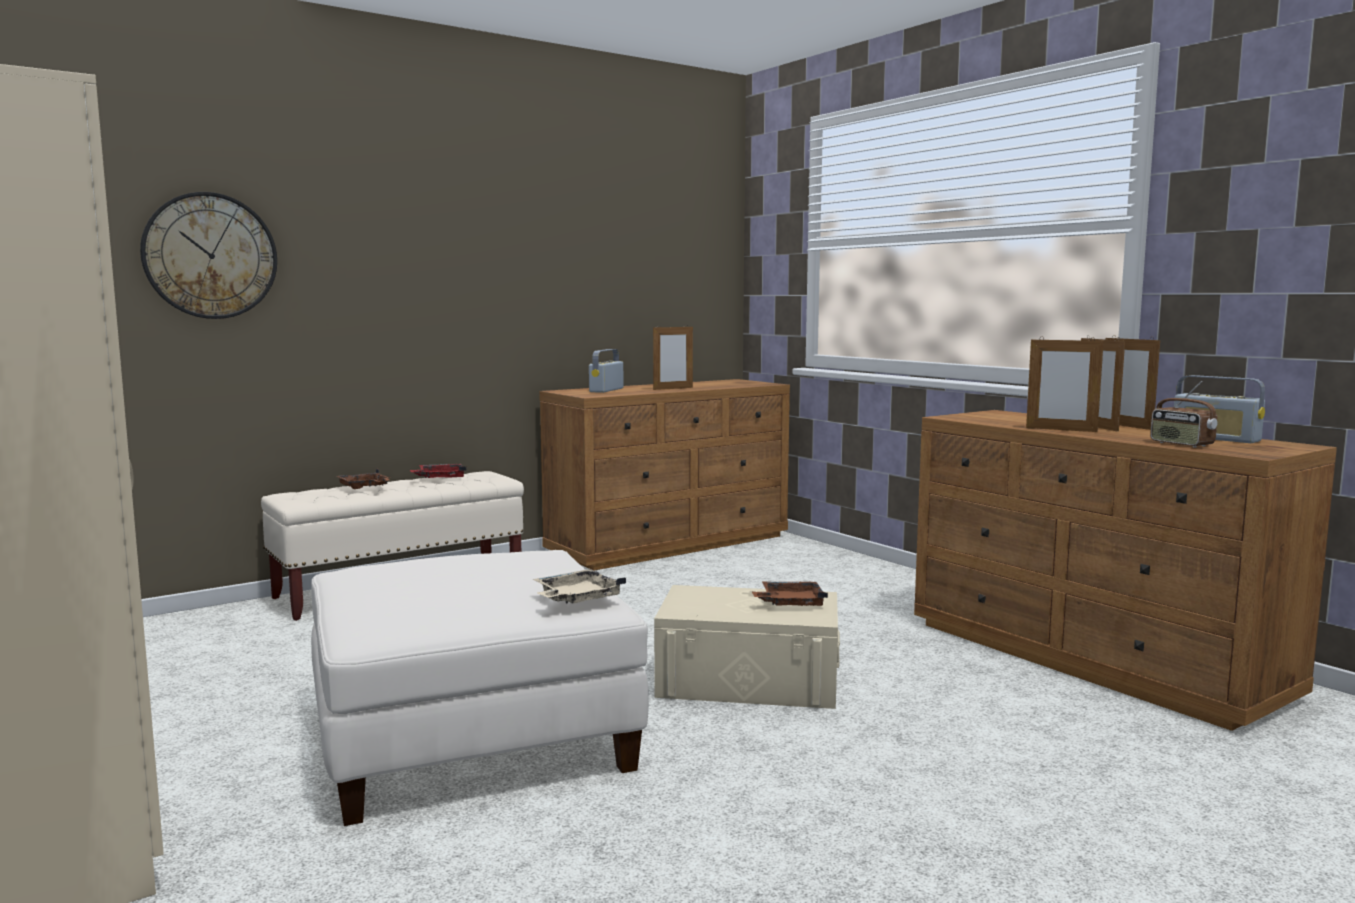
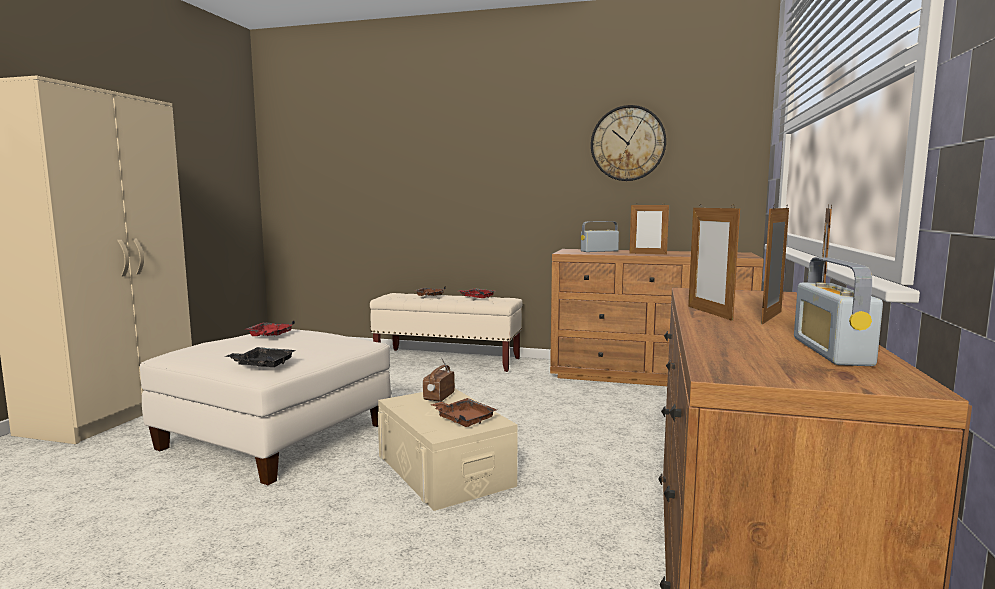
camera: 50 degrees right, 0 degrees up
(210, 256) = (375, 163): wall clock -> wall clock (628, 143)
(422, 574) = (270, 336): none -> red tray
(576, 599) = (263, 364): beige tray -> black tray
(1181, 444) = (724, 345): radio -> radio (438, 397)

